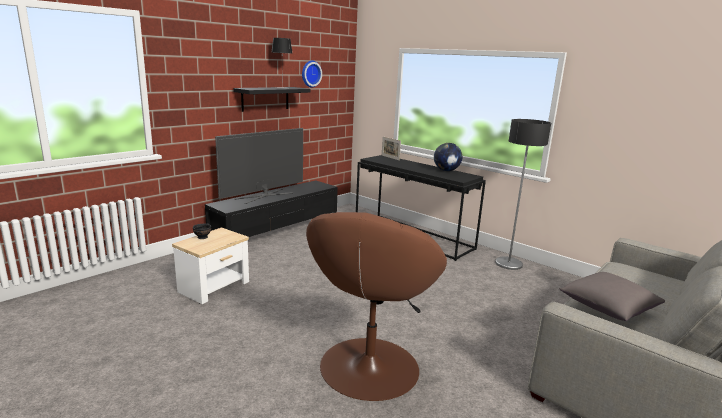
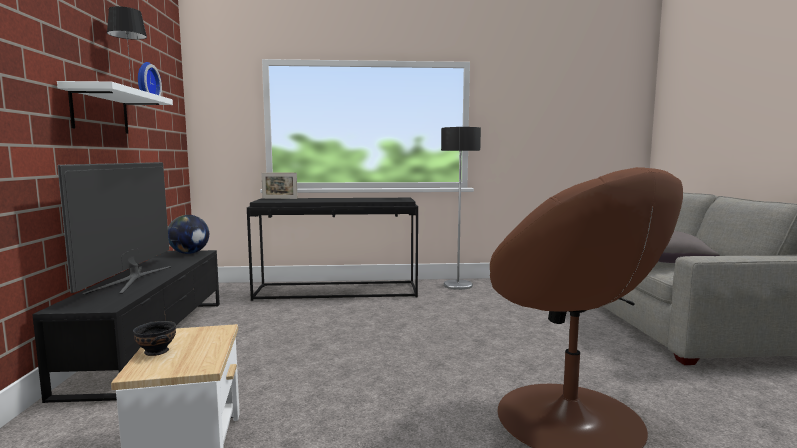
camera: 45 degrees left, 10 degrees down
(265, 98) = (100, 111): black shelf -> white shelf
(446, 170) = (369, 198): globe -> globe (189, 253)

